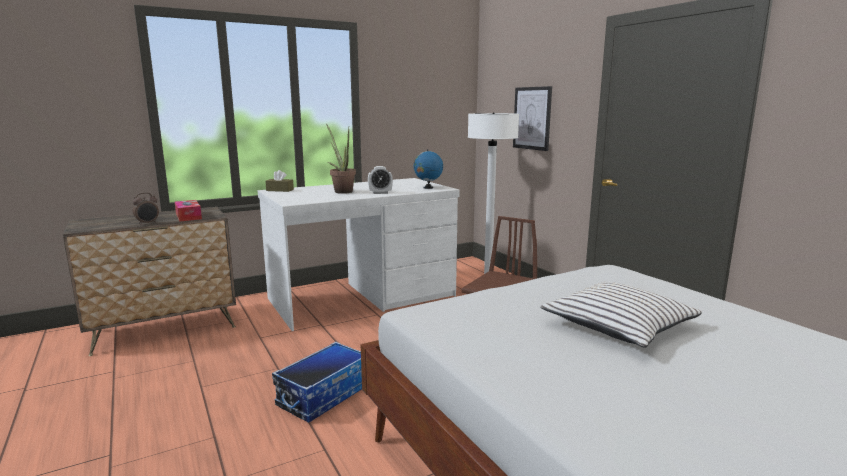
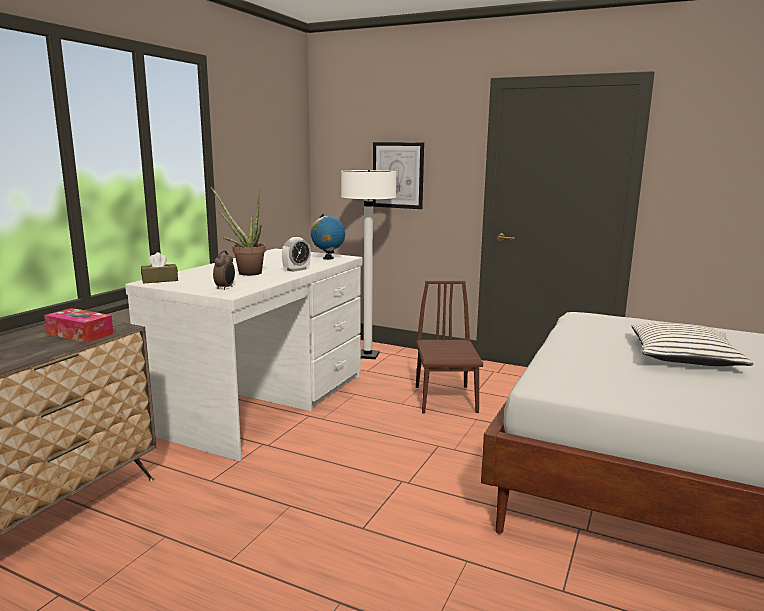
camera: 35 degrees left, 0 degrees up
(147, 223) = (43, 354): alarm clock -> alarm clock (225, 288)
(323, 395) = (385, 513): storage box -> none

